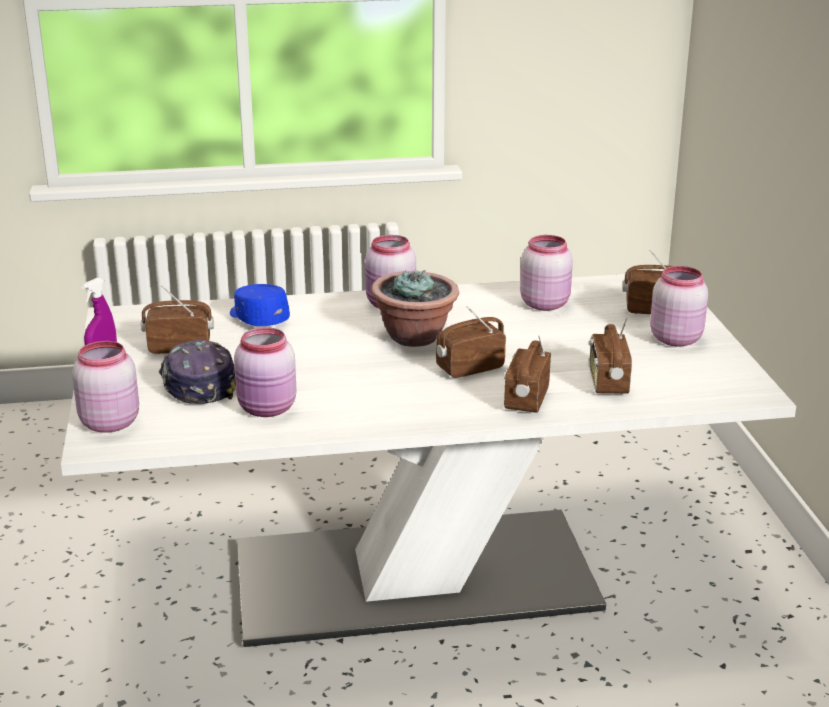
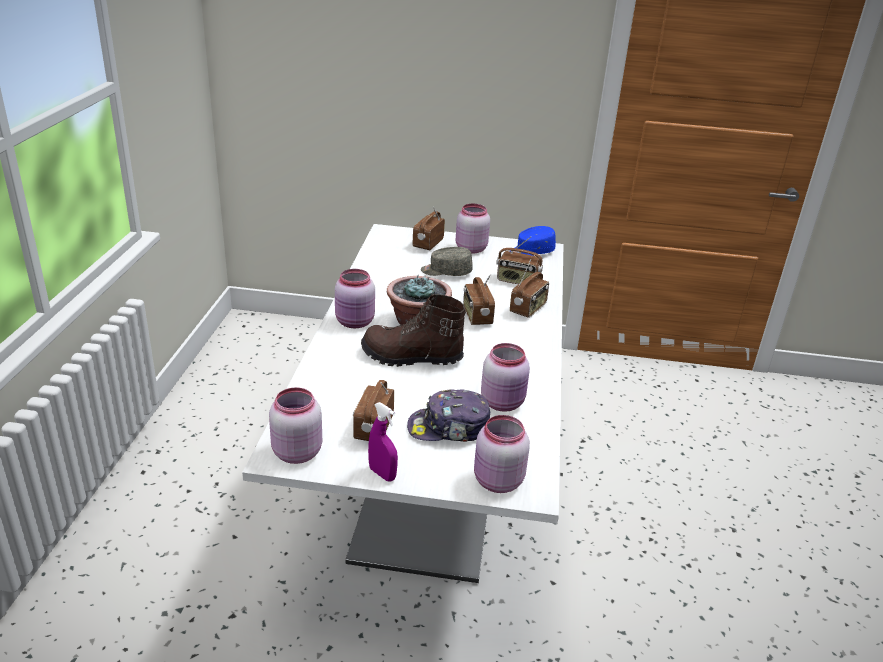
camera: 75 degrees left, 5 degrees up
(257, 318) = (340, 382): blue cap -> blue cap (531, 252)
(334, 345) = (411, 357): none -> brown boot
(525, 400) = (528, 309): radio -> radio turned 90 degrees counterclockwise
(544, 303) = (394, 271): pink jar -> pink jar (295, 452)
(579, 333) = (446, 272): none -> grey cap

